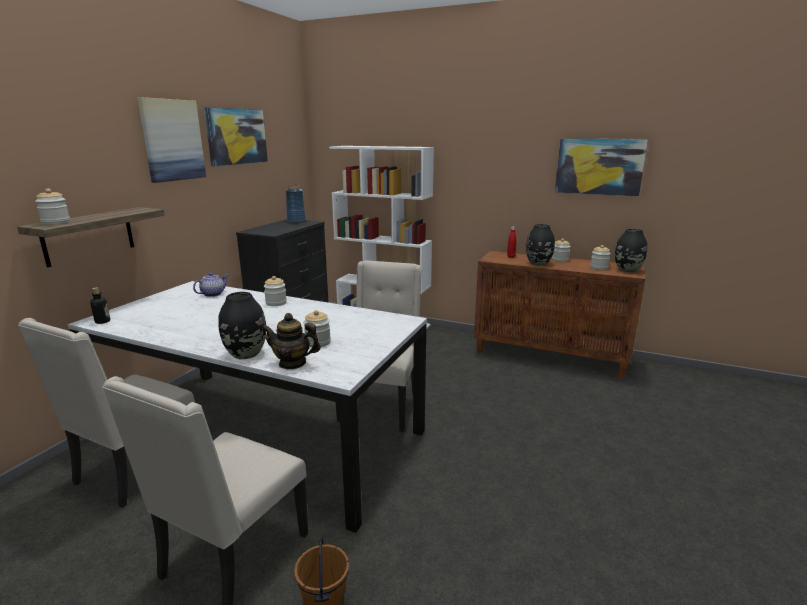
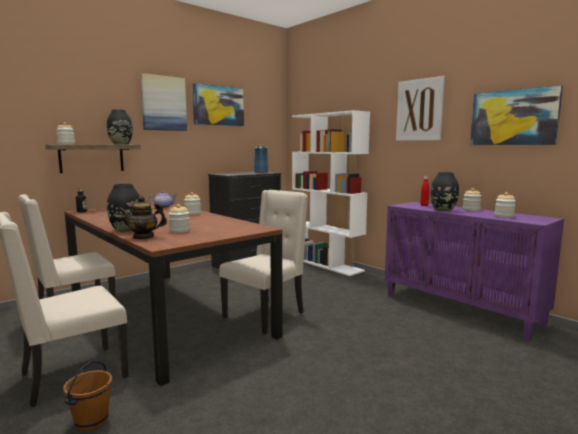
camera: 25 degrees right, 10 degrees down
(262, 435) = (164, 315): white dining table -> brown dining table
(292, 363) = (143, 237): teapot -> teapot turned 45 degrees counterclockwise
(496, 150) = (419, 110): none -> picture
(550, 355) = (461, 308): brown cabinet -> purple cabinet
(627, 270) = (535, 219): black vase -> black vase (120, 144)

